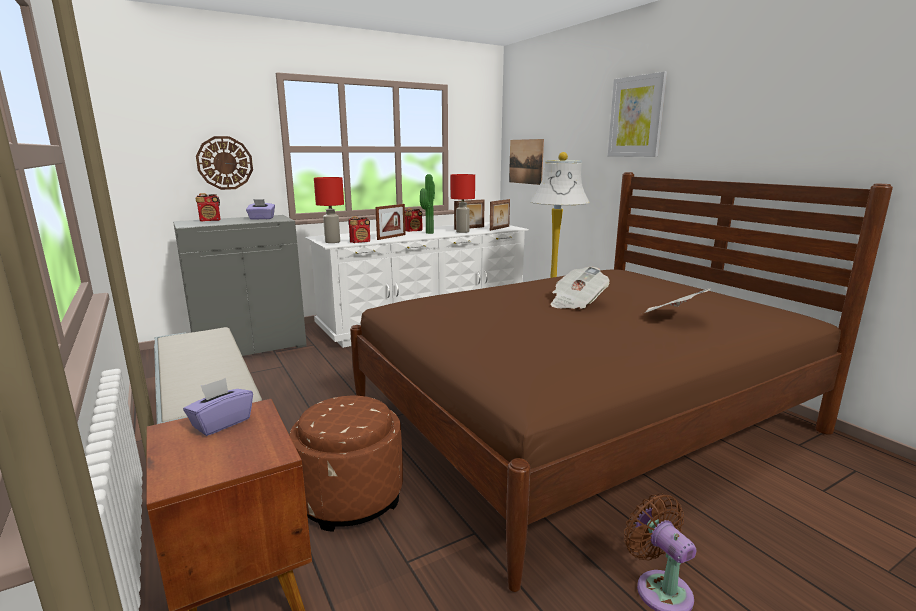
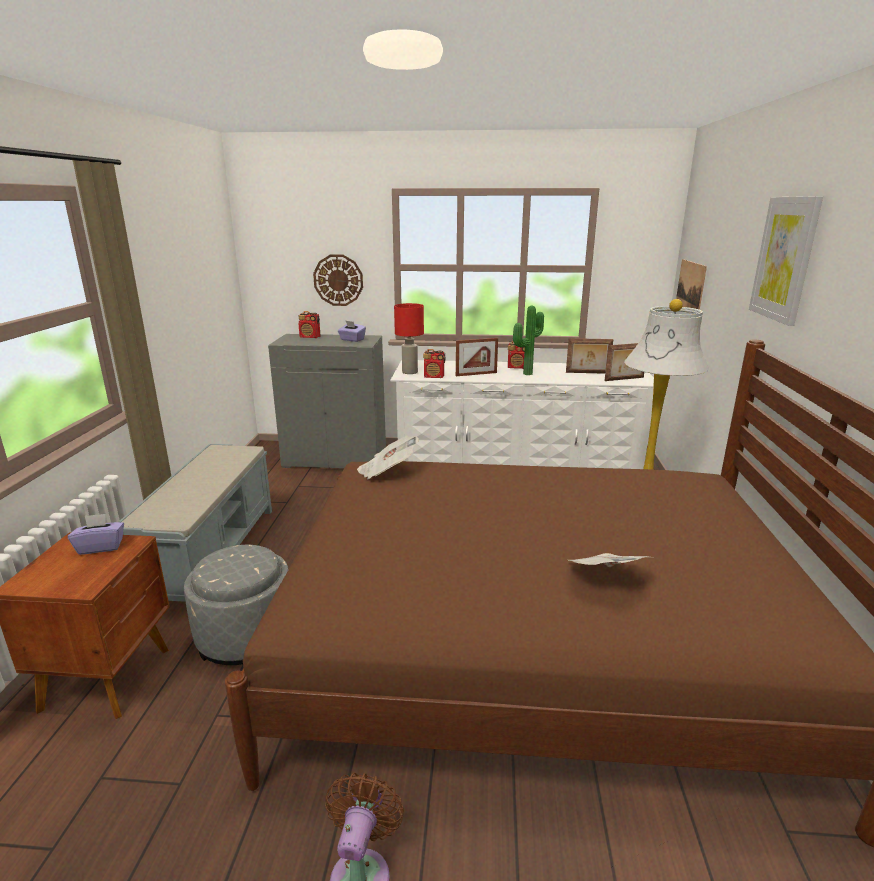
camera: 35 degrees right, 5 degrees up
(351, 497) = (246, 637): brown ottoman -> grey ottoman
(463, 232) = (568, 378): red table lamp -> none
(576, 303) = (532, 518): newspaper -> newspaper (387, 472)

